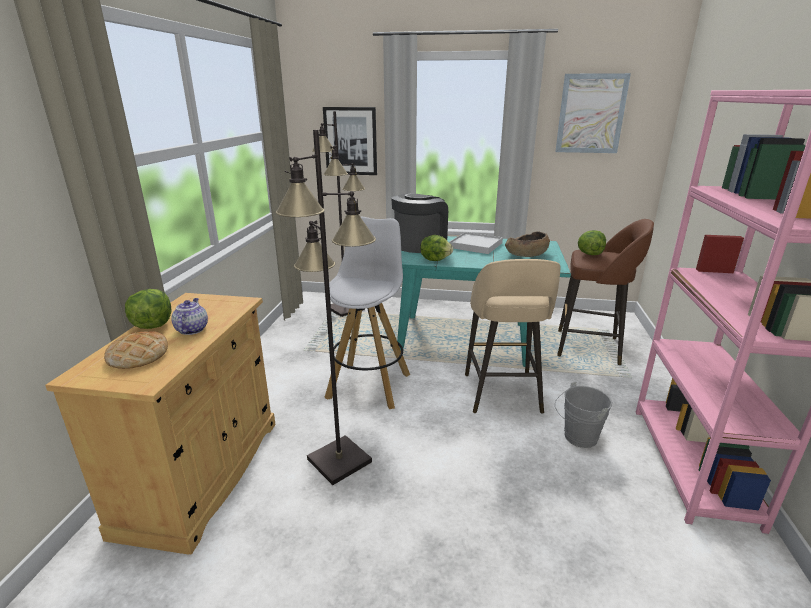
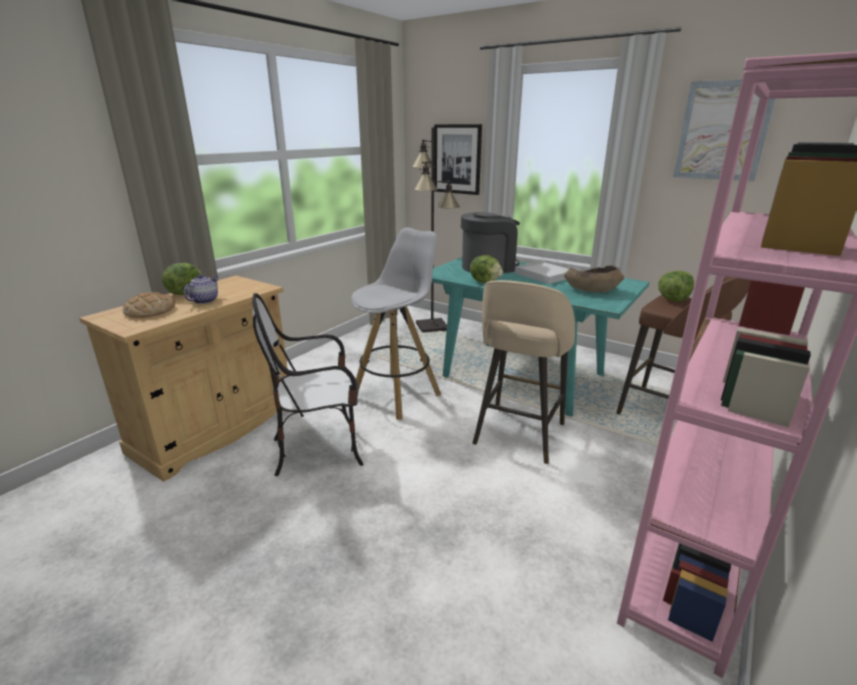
camera: 25 degrees right, 0 degrees up
(338, 460) = (319, 449): black floor lamp -> chair
(577, 438) = (564, 498): grey bucket -> none

